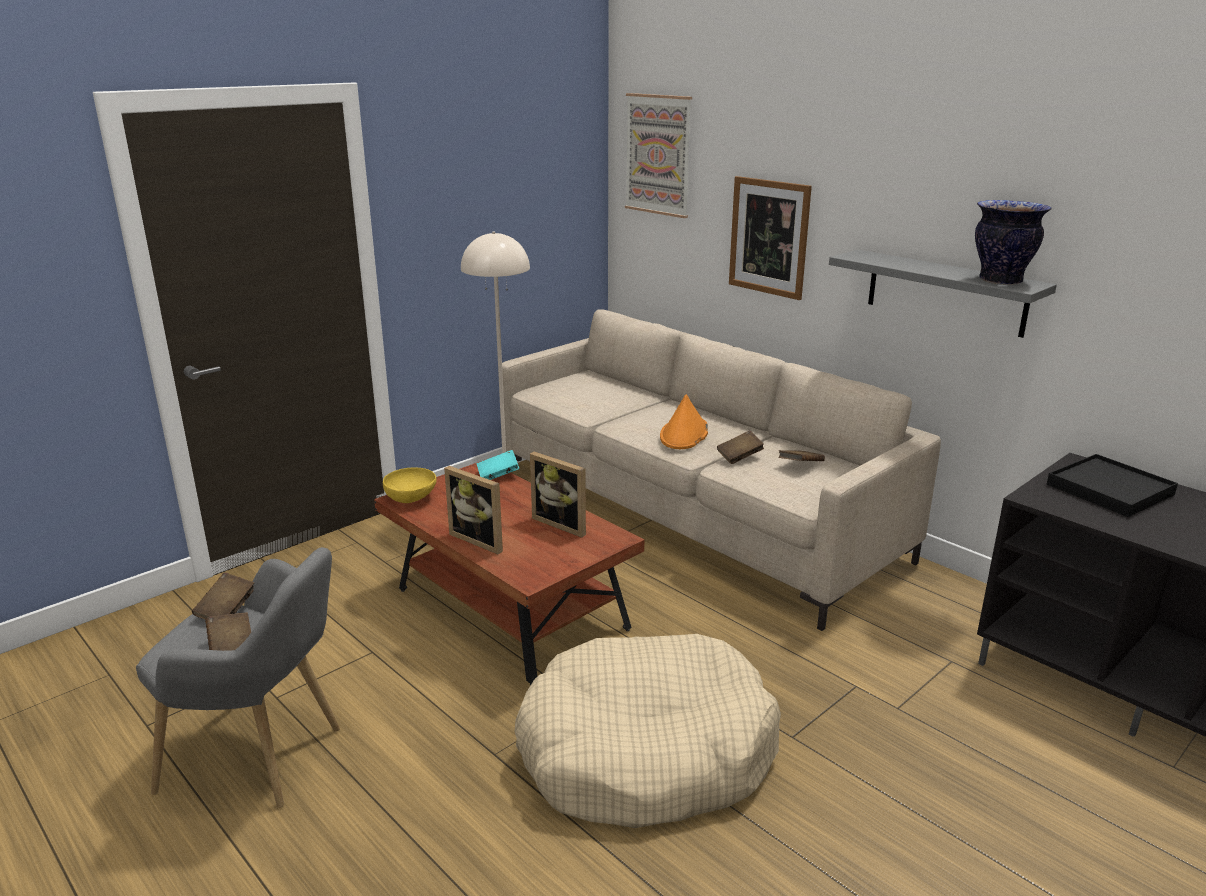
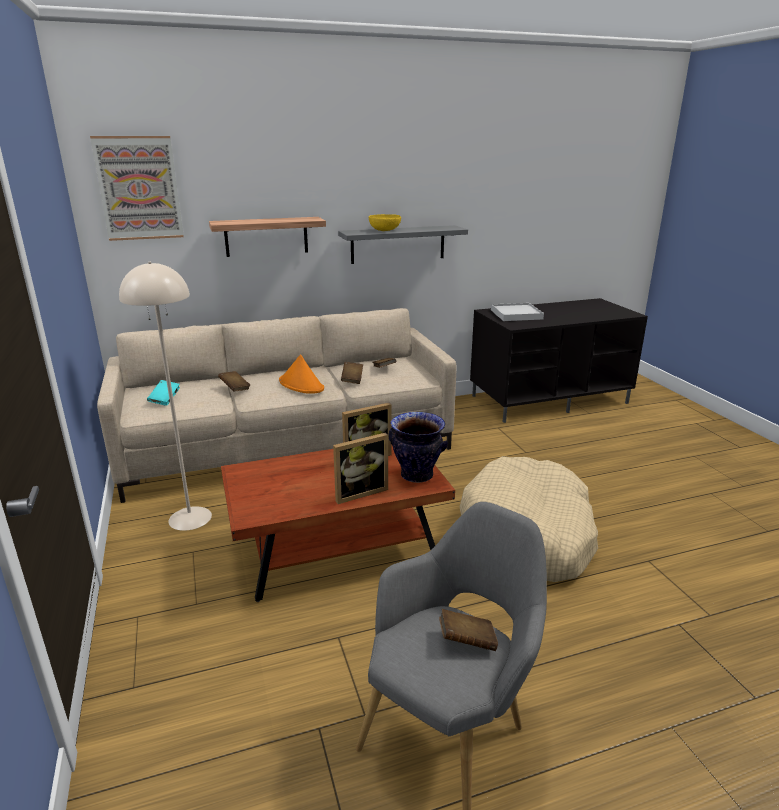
camera: 65 degrees left, 0 degrees up
(226, 611) = (394, 639): brown book -> brown book (235, 388)
(411, 498) = (253, 511): yellow bowl -> yellow bowl (384, 230)
(498, 475) = (259, 465): turquoise book -> turquoise book (165, 400)
(769, 237) = (266, 236): picture -> shelf
(1001, 281) = (440, 228): vase -> vase (417, 475)
(1109, 489) = (516, 314): black tray -> white tray

